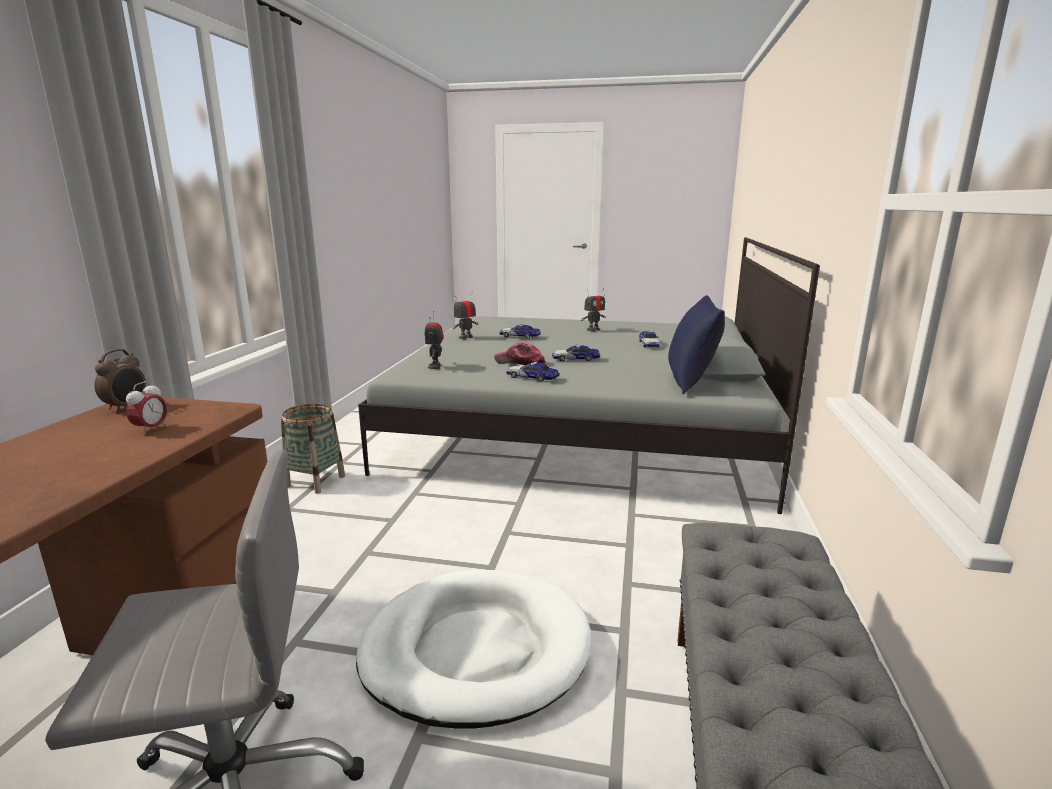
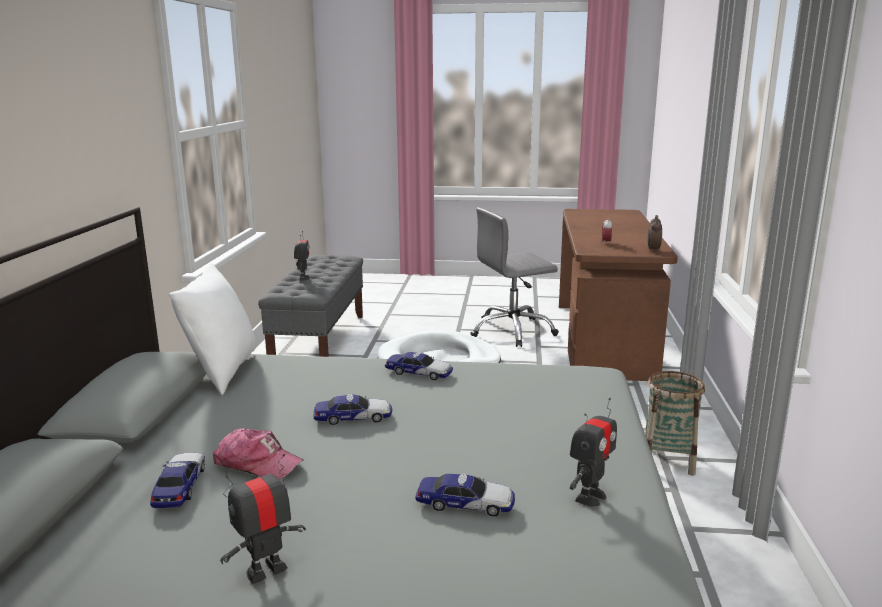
camera: 175 degrees right, 0 degrees up
(435, 366) = (560, 389): toy robot -> toy robot (303, 278)
(520, 363) = (441, 403): cap -> cap (257, 464)
(691, 382) = (221, 372): blue pillow -> white pillow

